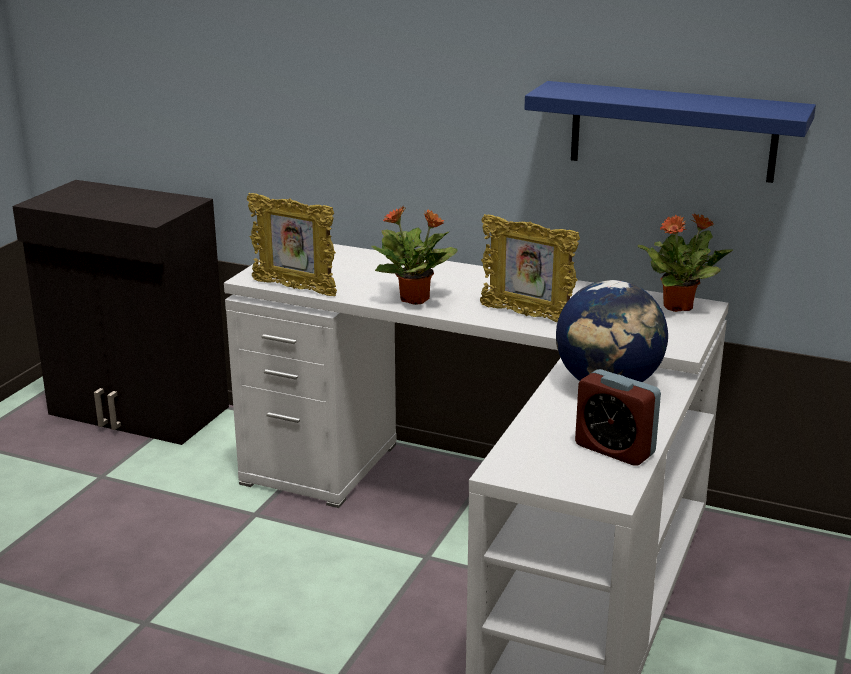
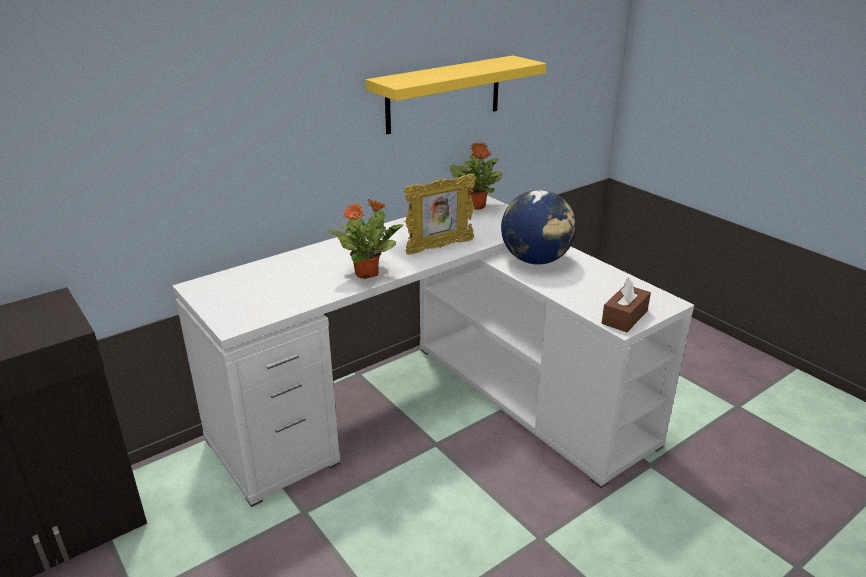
camera: 60 degrees left, 5 degrees up
(295, 288) = (282, 312): picture frame -> none
(527, 469) = (624, 317): none -> brown tissue box
(614, 449) = (617, 284): alarm clock -> none
(672, 131) = (444, 94): blue shelf -> yellow shelf

